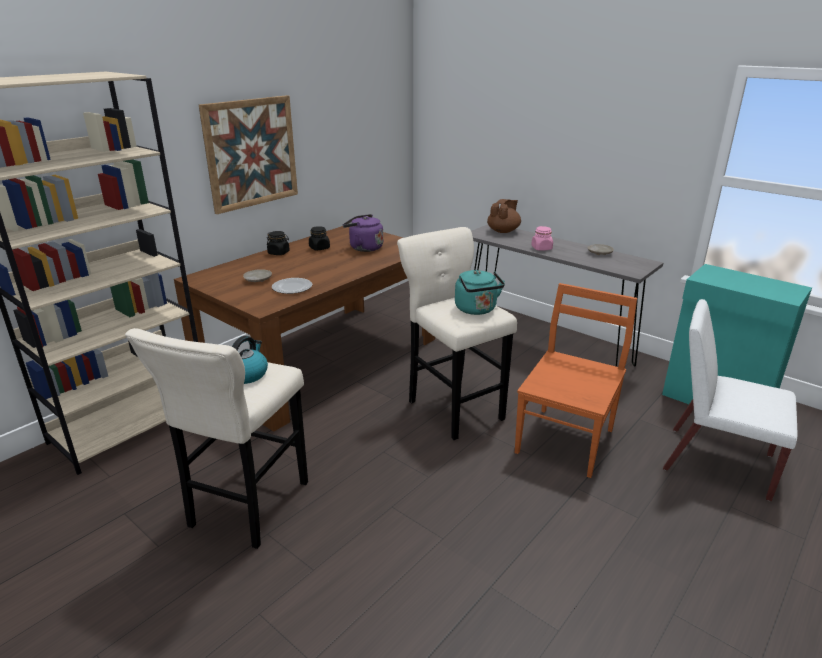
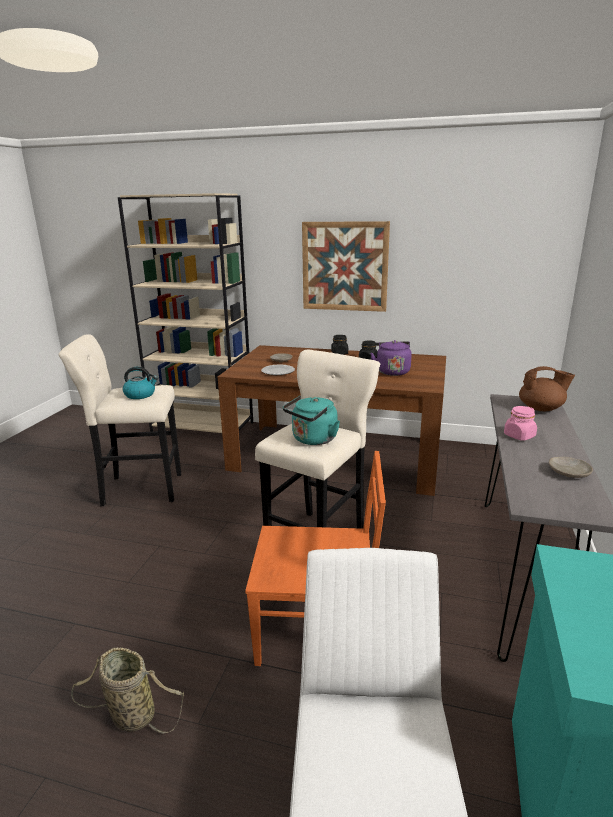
camera: 65 degrees right, 5 degrees down
(622, 555) = (130, 715): none -> basket

